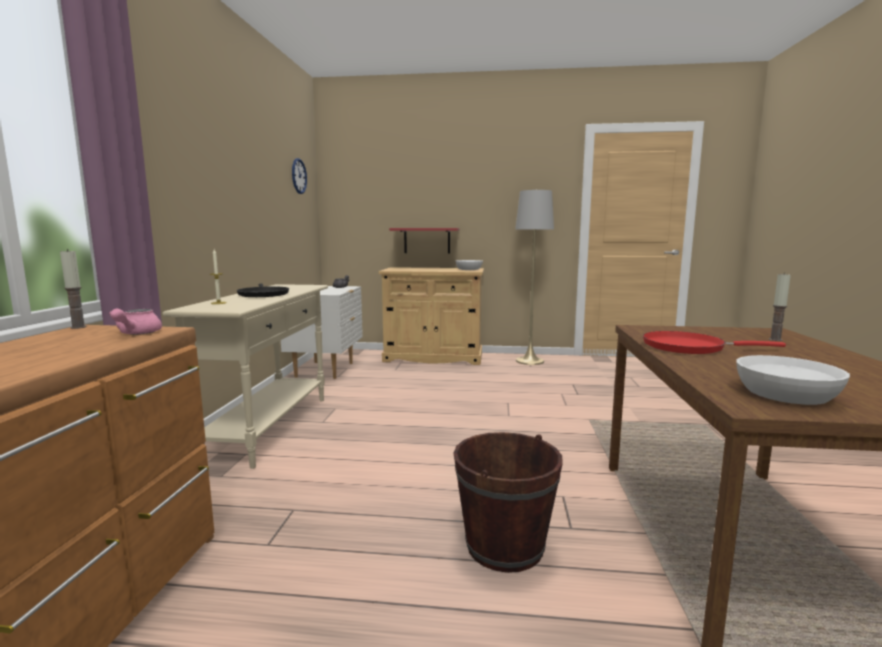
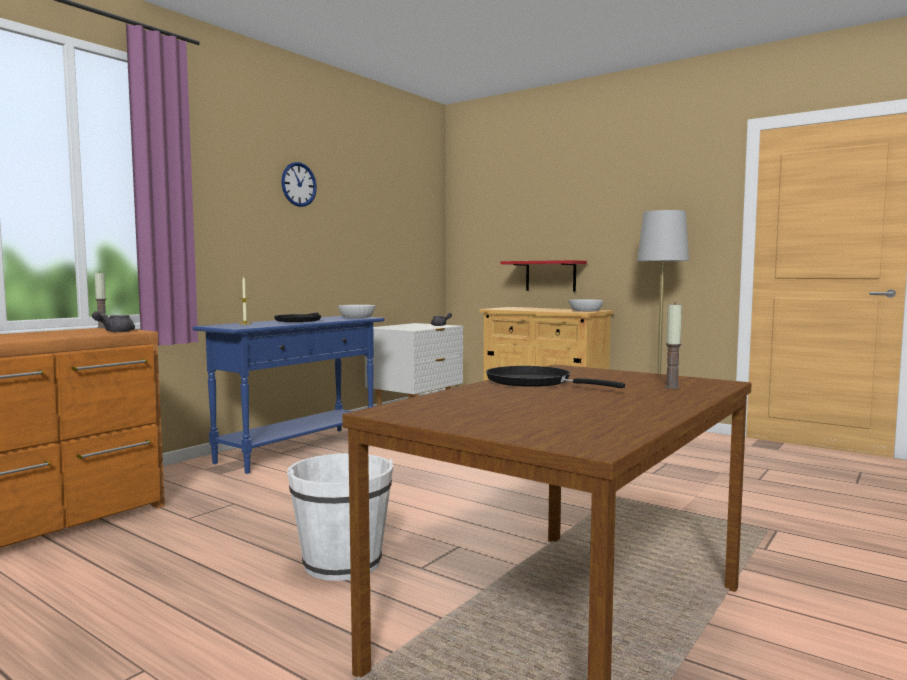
camera: 30 degrees right, 5 degrees down
(136, 333) = (115, 331): pink teapot -> grey teapot
(269, 427) = (299, 449): beige console table -> blue console table
(298, 176) = (411, 208): wall clock -> wall clock (298, 184)
(504, 546) = (342, 563): brown bucket -> white bucket
(689, 347) = (534, 382): red frying pan -> black frying pan
(784, 394) = (449, 411): white bowl -> white bowl (356, 317)

